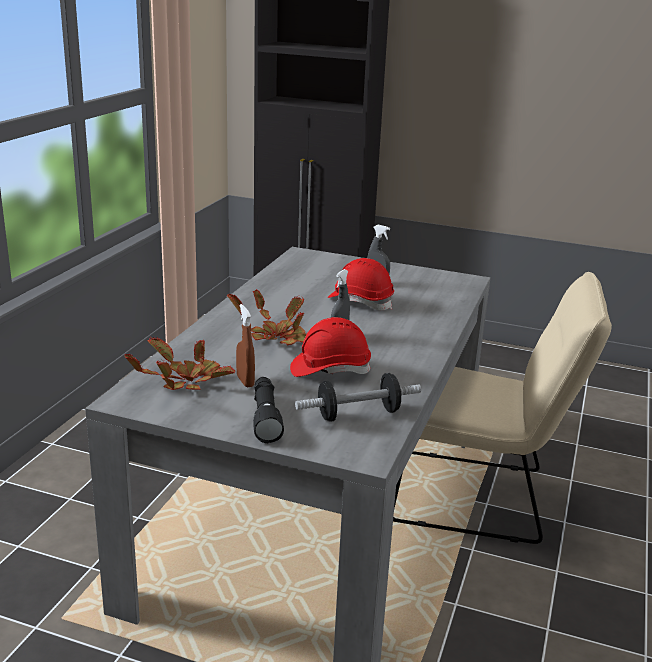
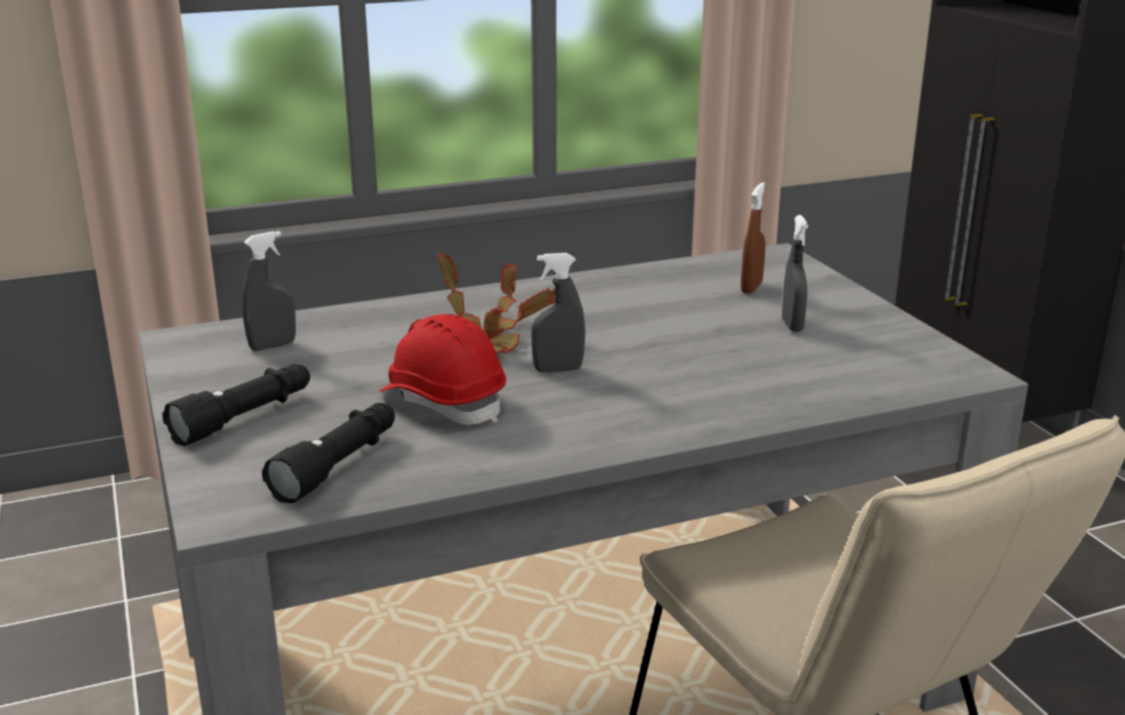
camera: 50 degrees right, 0 degrees up
(185, 381) = (272, 346): potted plant -> grey spray bottle
(245, 381) = (324, 372): brown spray bottle -> brown spray bottle (751, 288)
(358, 414) = (338, 466): dumbbell -> black flashlight
(360, 301) = (702, 340): red hard hat -> none

